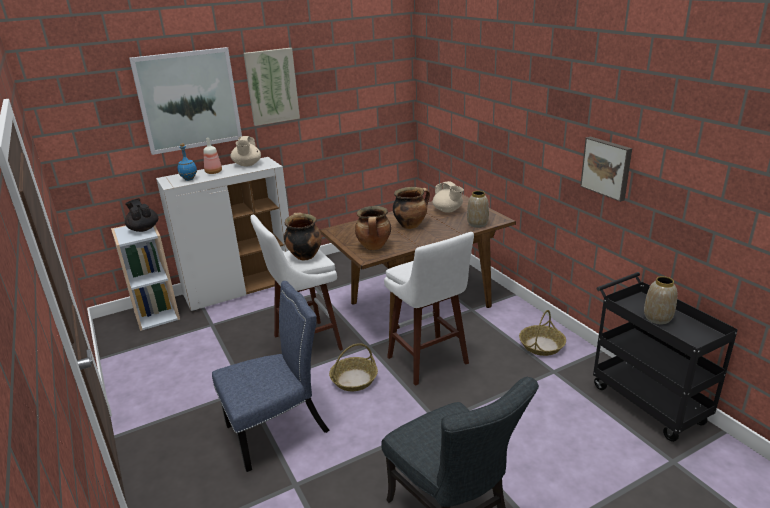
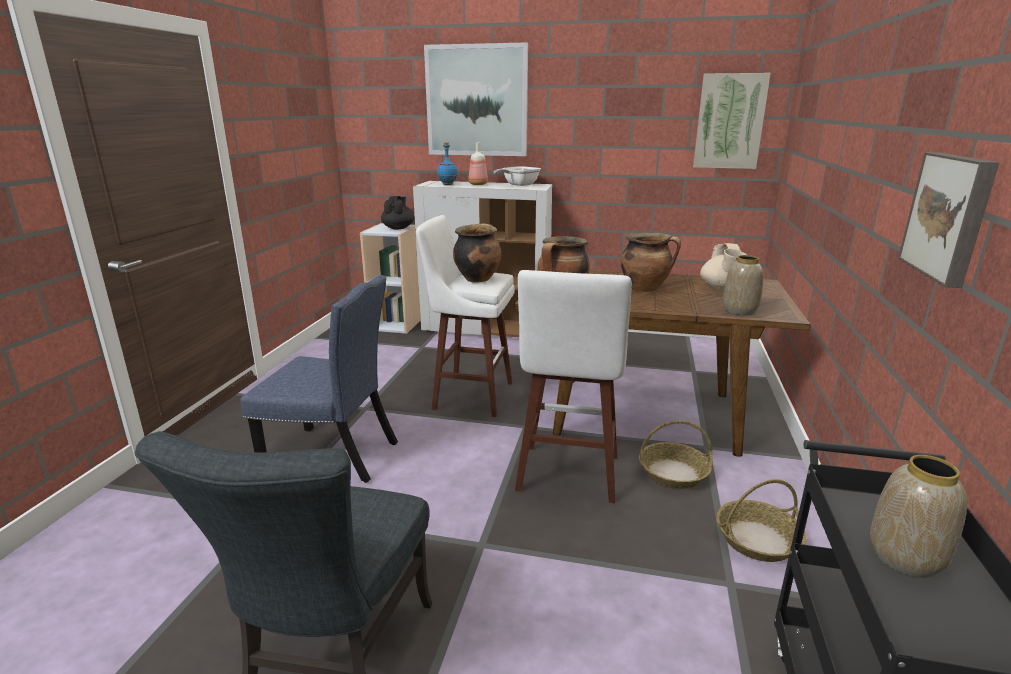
camera: 40 degrees right, 5 degrees down
(247, 165) = (518, 185): beige teapot -> frying pan
(272, 86) = (574, 98): picture -> picture (729, 121)
(354, 379) = (464, 449): basket -> basket (673, 473)

